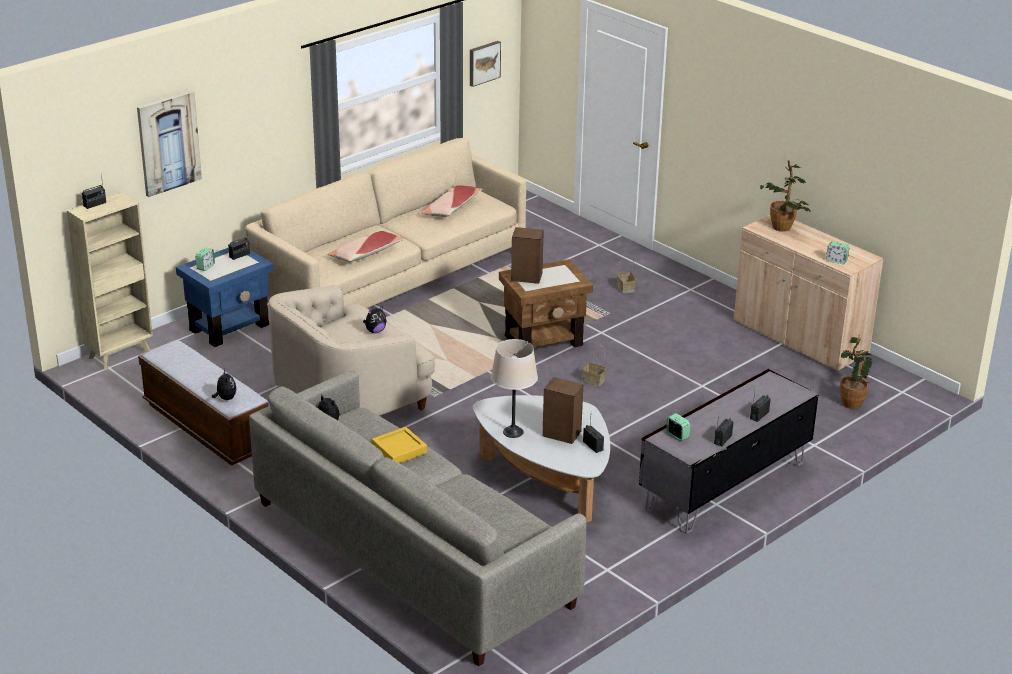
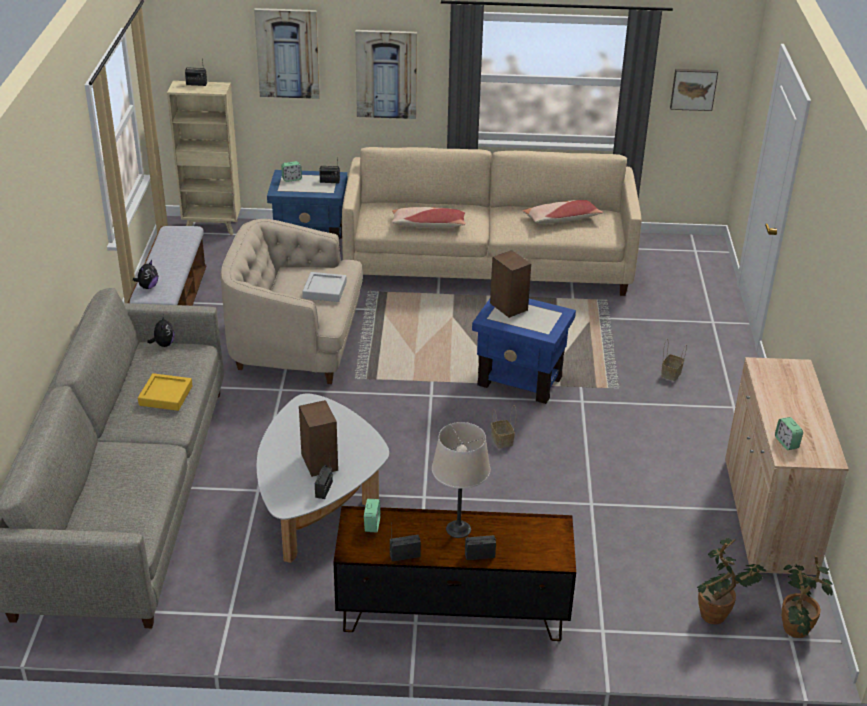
camera: 45 degrees right, 5 degrees up
(254, 133) = (386, 74): none -> picture
(375, 331) = (324, 290): plush toy -> grey tray
(513, 432) = (286, 436): beige table lamp -> beige table lamp (458, 529)
(544, 341) = (519, 381): brown side table -> blue side table
(724, 485) = (452, 610): grey tv stand -> brown tv stand
(783, 229) = (786, 381): potted plant -> potted plant (793, 633)

